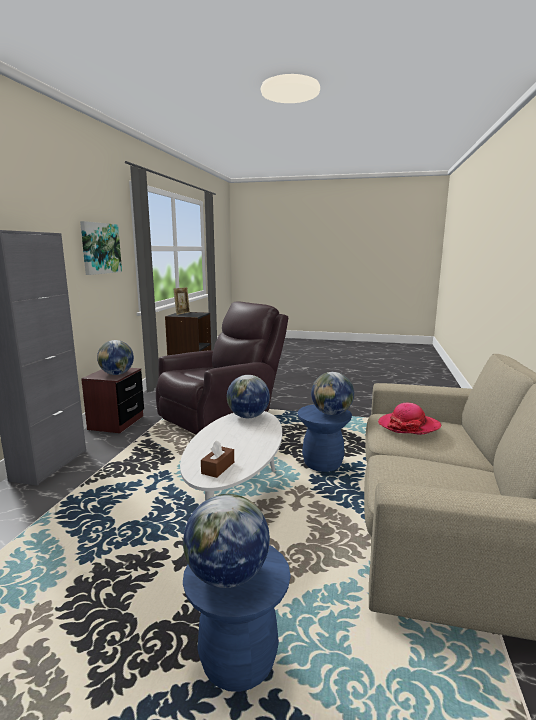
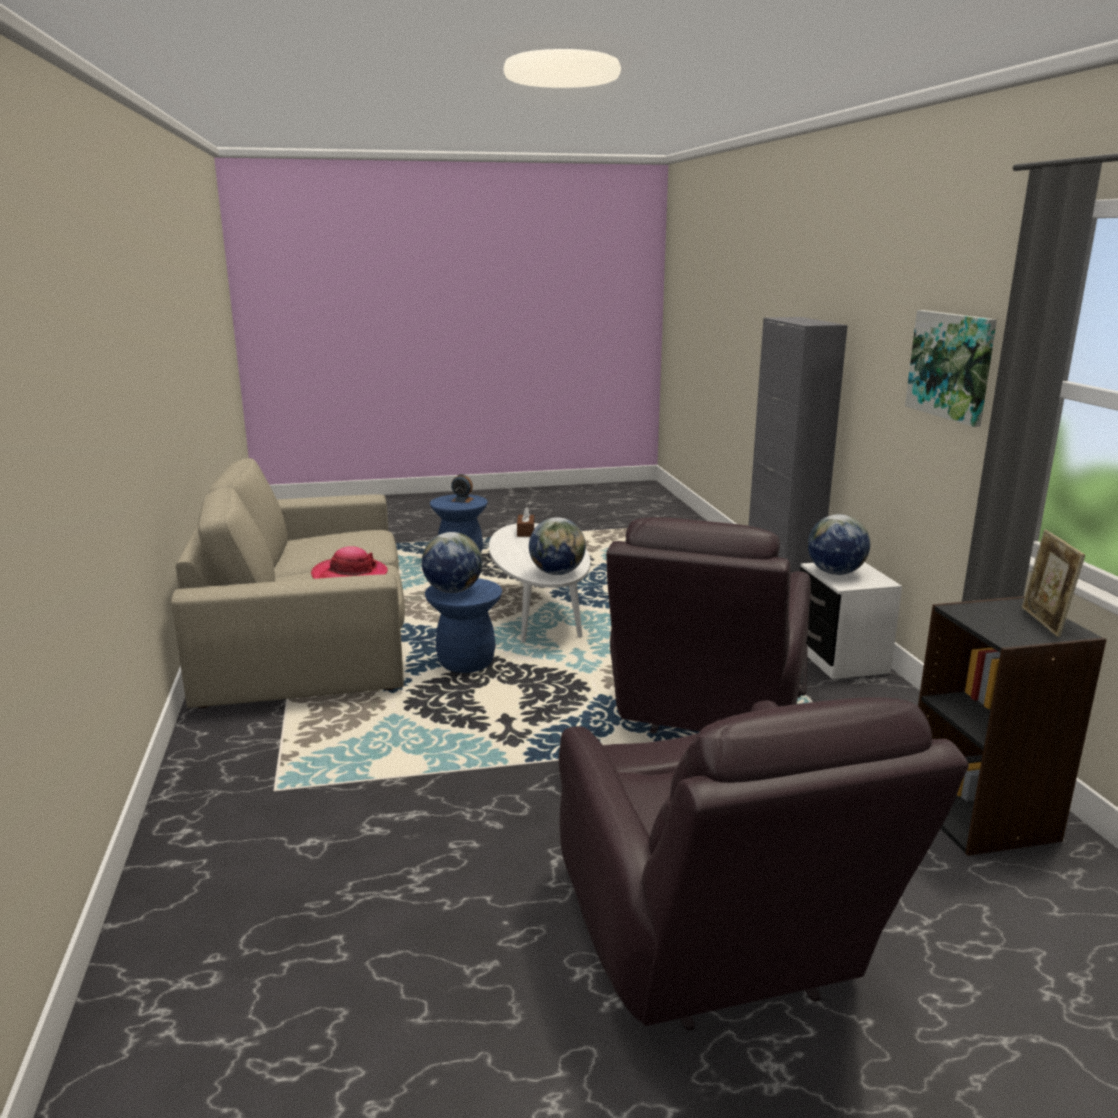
camera: 155 degrees right, 5 degrees up
(116, 423) = (840, 659): brown nightstand -> white nightstand
(227, 575) = (462, 500): globe -> alarm clock
(298, 377) = (714, 947): none -> brown armchair

